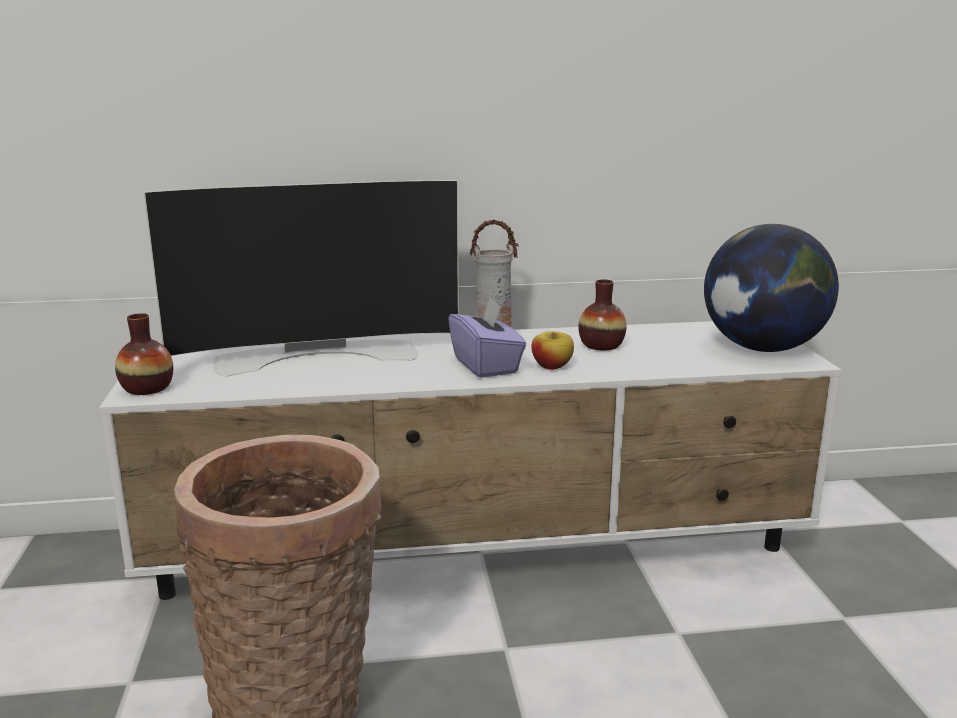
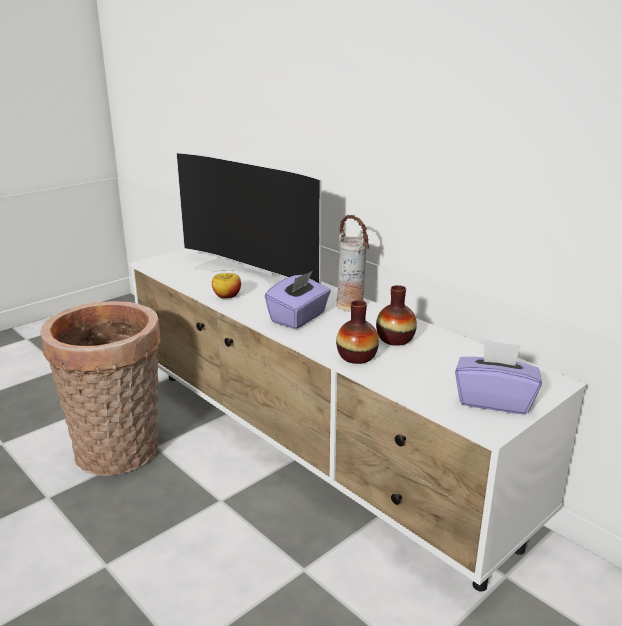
camera: 55 degrees right, 5 degrees up
(147, 388) = (161, 261): vase -> vase (357, 357)
(552, 366) = (326, 336): apple -> apple (227, 296)
(763, 348) = (494, 400): globe -> purple tissue box

